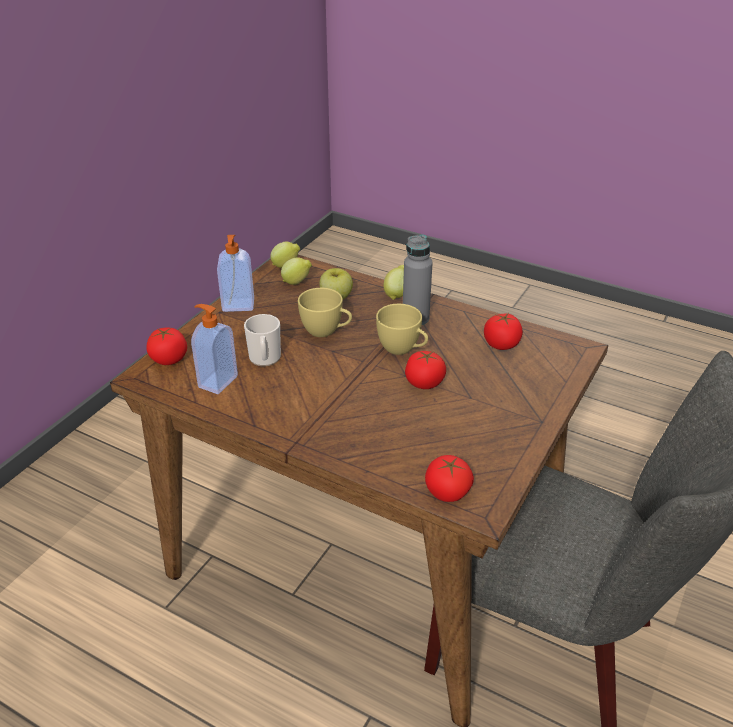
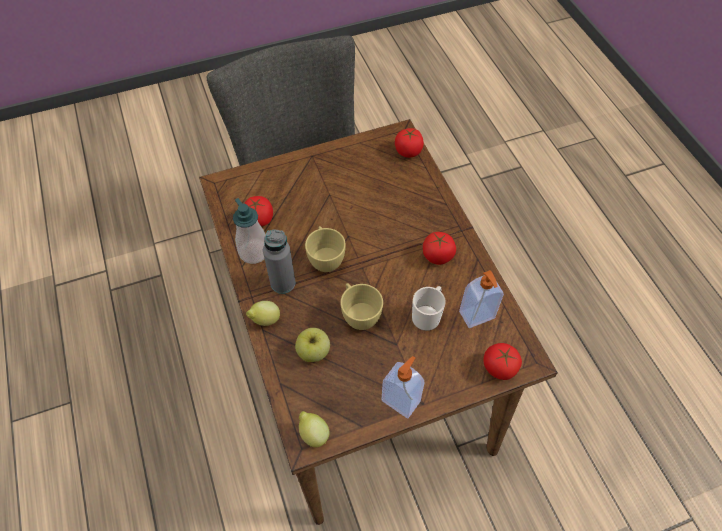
camera: 140 degrees left, 20 degrees up
(297, 282) = (326, 398): lemon -> none
(424, 383) = (343, 222): tomato -> tomato (437, 255)
(469, 323) = (254, 252): none -> soap dispenser

